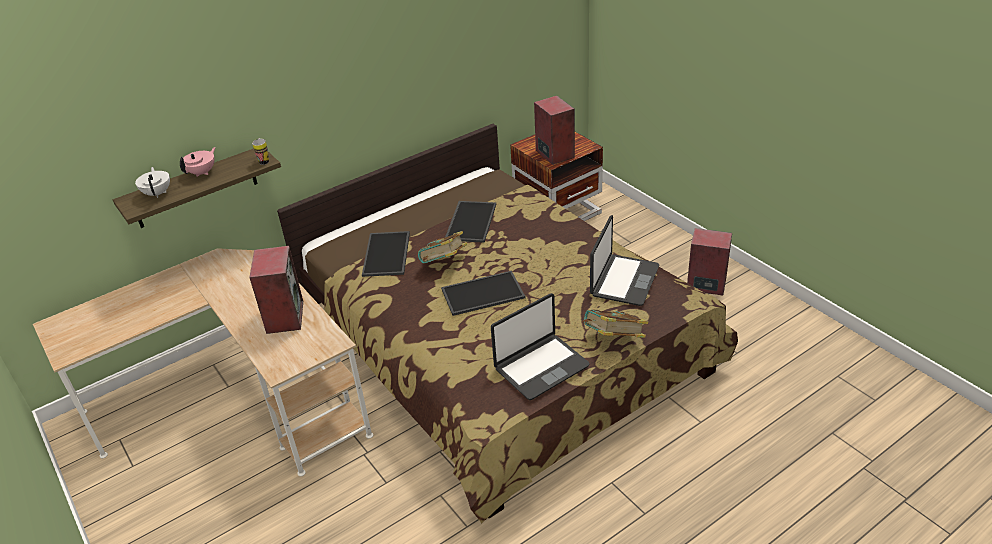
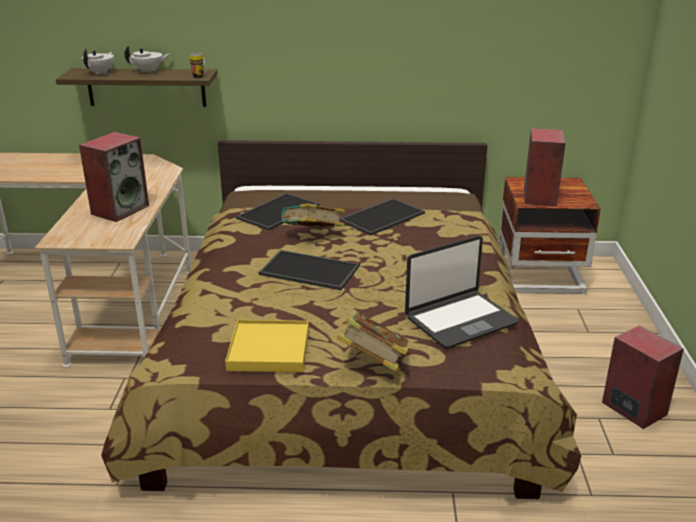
camera: 35 degrees right, 10 degrees down
(202, 172) = (149, 71): pink teapot -> white teapot
(540, 367) = (269, 349): laptop -> yellow tray

